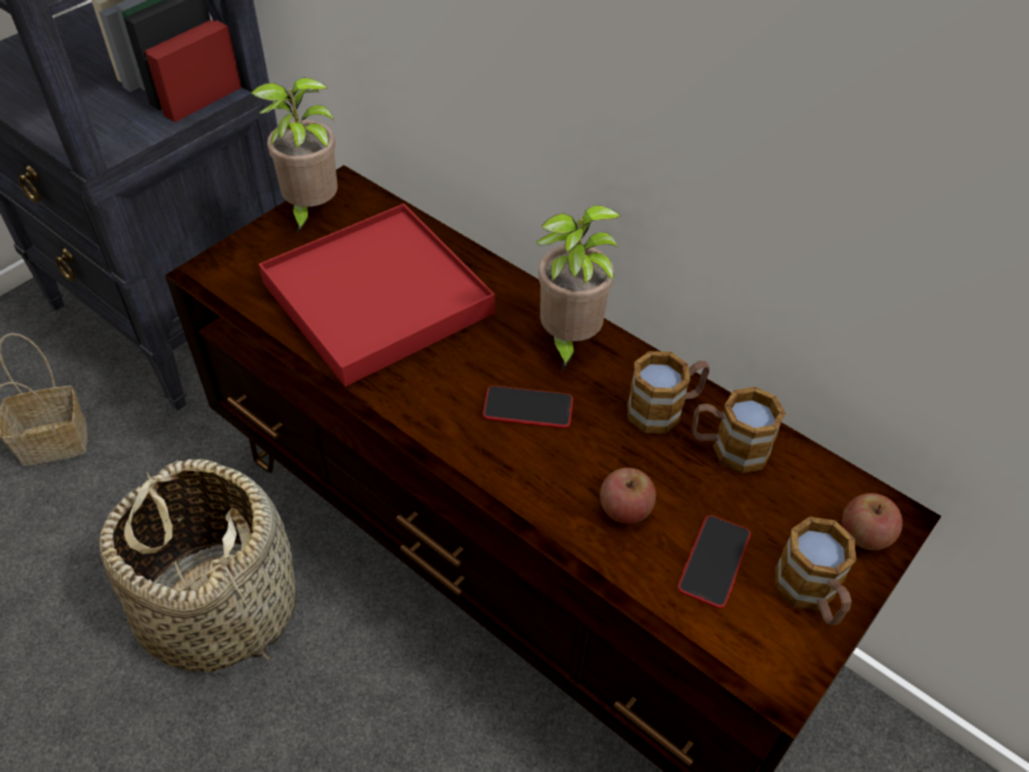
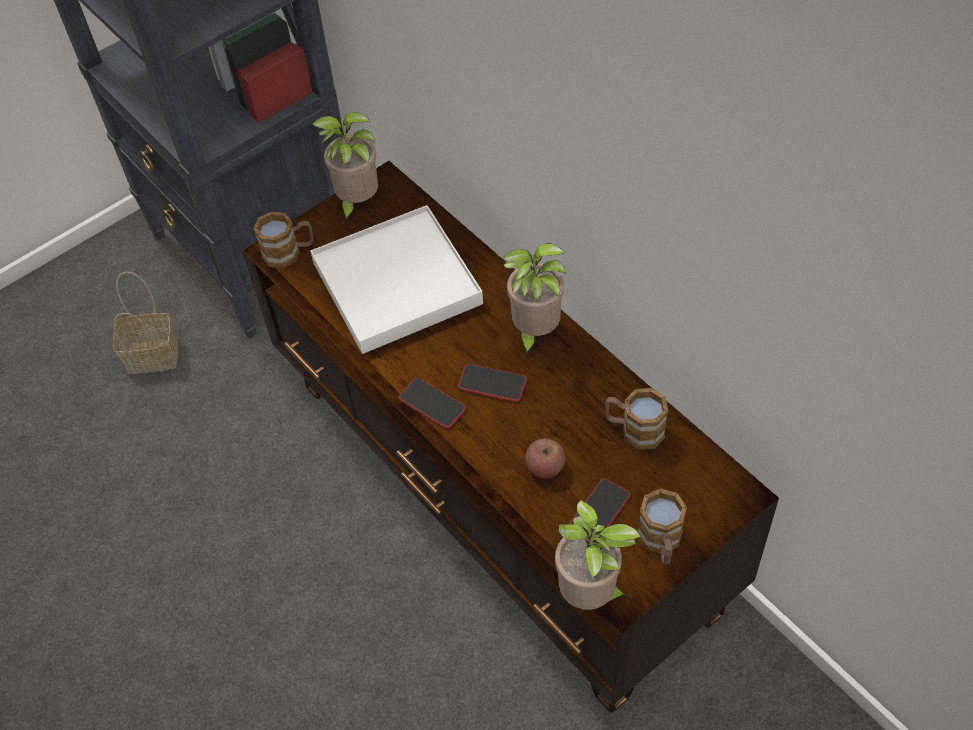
camera: 15 degrees right, 5 degrees up
(220, 606) = (269, 502): basket -> none
(377, 299) = (396, 284): red tray -> white tray
(452, 441) = (432, 404): none -> phone
(664, 409) = (594, 394): mug -> mug (289, 252)
(737, 684) = (591, 595): none -> potted plant
(864, 534) = (715, 505): apple -> none

